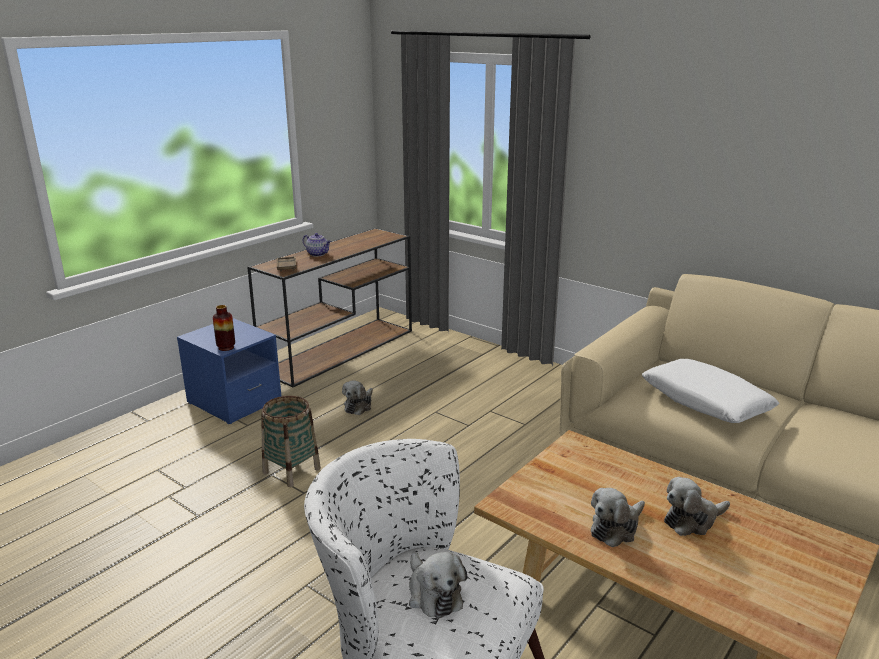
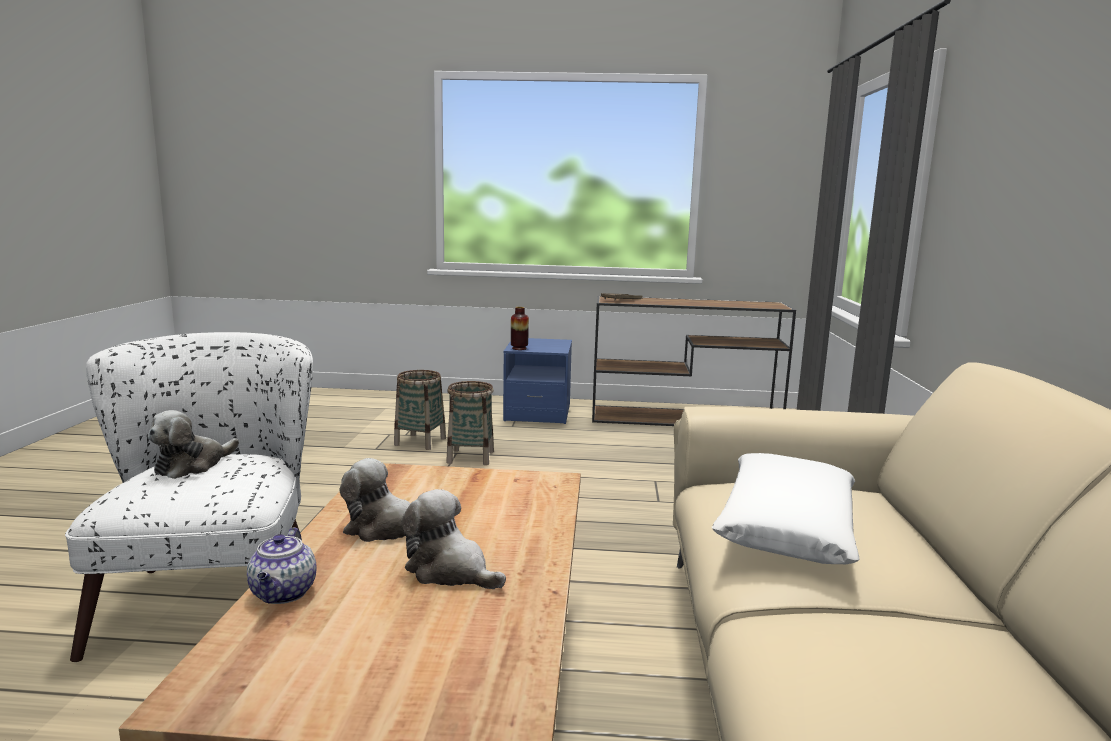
camera: 55 degrees right, 10 degrees down
(216, 484) = (420, 442): none -> basket
(318, 254) = (671, 301): teapot -> teapot (284, 594)
(359, 406) = (607, 450): plush toy -> none

